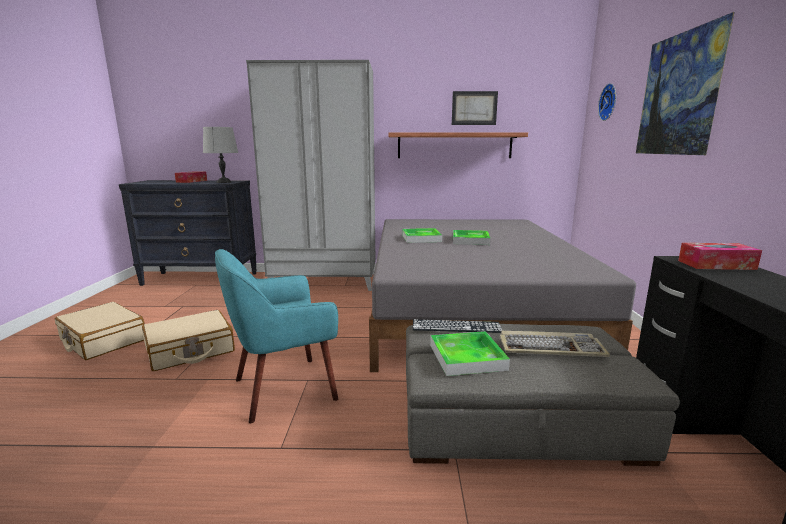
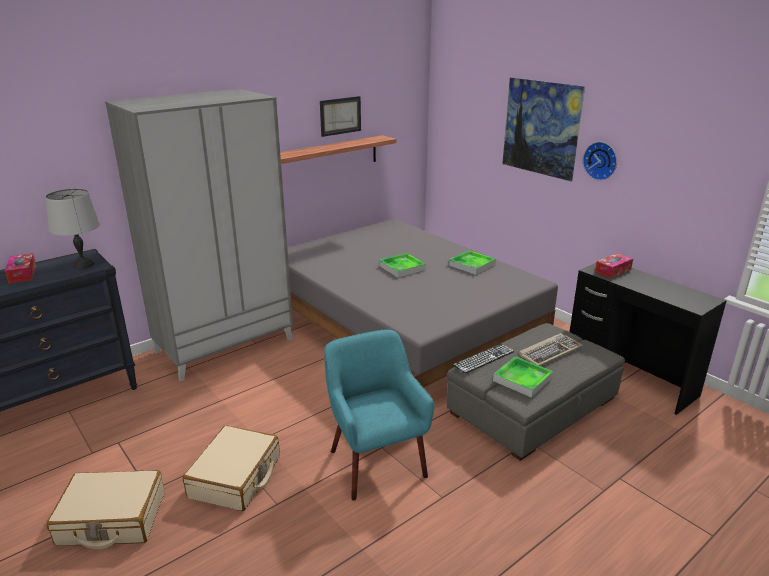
camera: 40 degrees left, 10 degrees up
(283, 388) = (376, 463): turquoise armchair -> turquoise armchair turned 135 degrees clockwise
(421, 238) = (360, 277): tray -> tray (472, 265)
(609, 102) = (463, 109): wall clock -> wall clock (601, 160)

